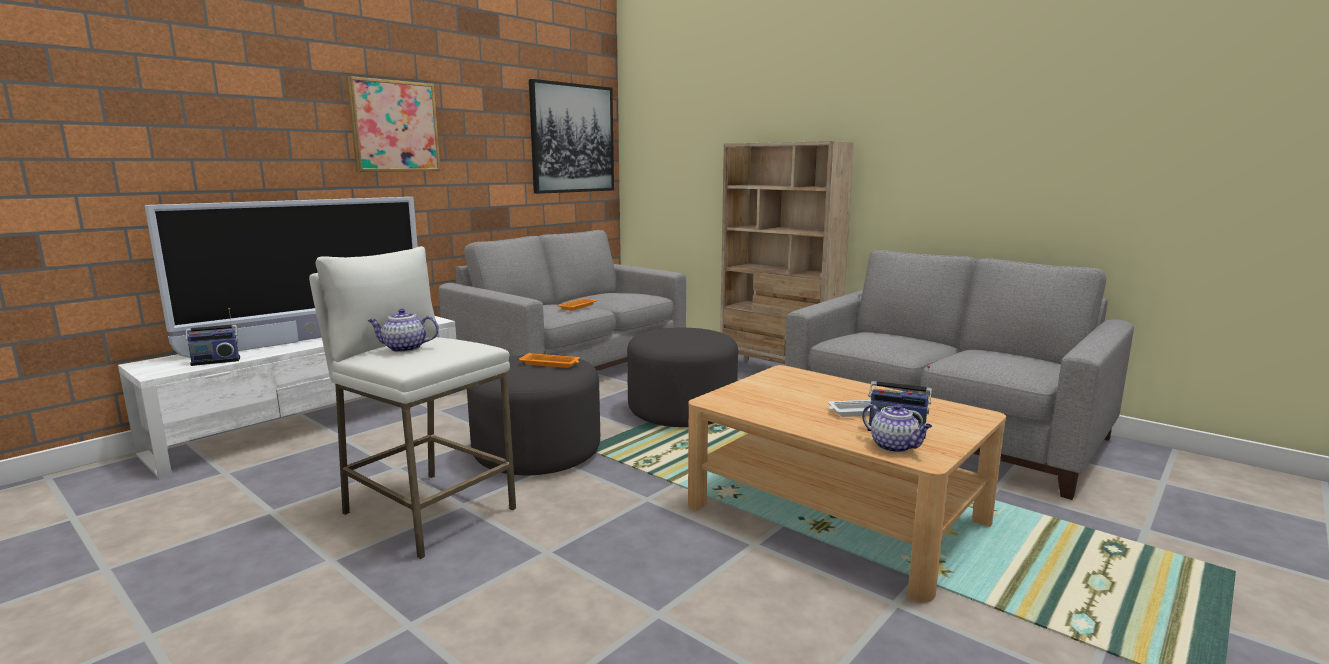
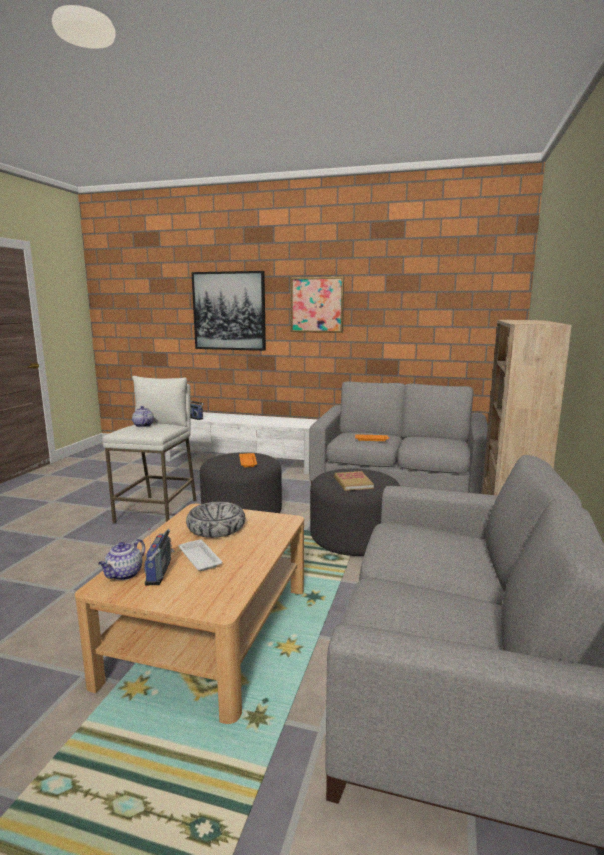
camera: 65 degrees right, 0 degrees up
(311, 340) = (241, 419): television -> none
(572, 138) = (468, 309): picture -> picture (229, 311)
(694, 338) = (353, 482): none -> book
(783, 398) = (216, 528): none -> bowl

